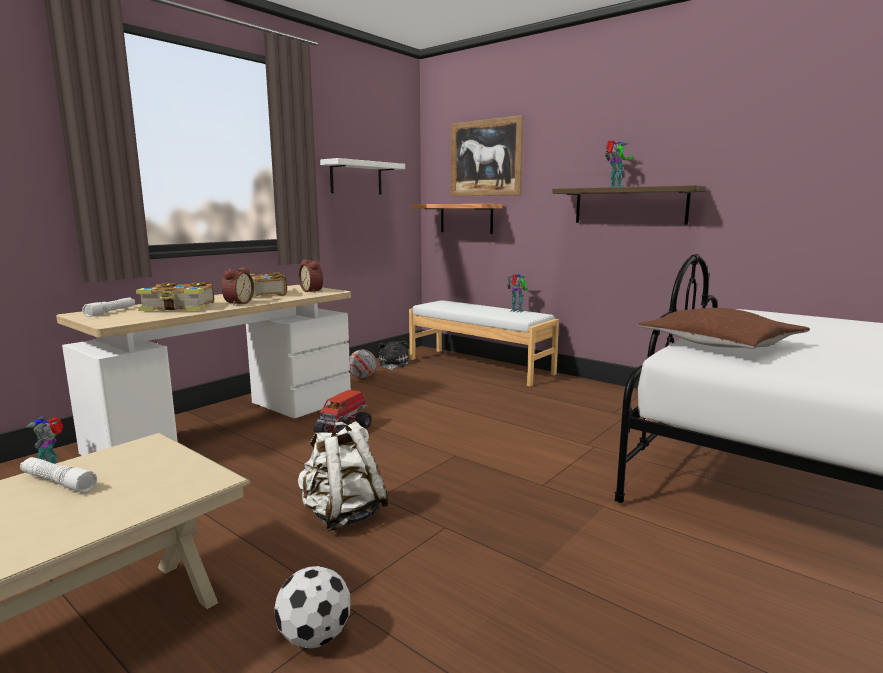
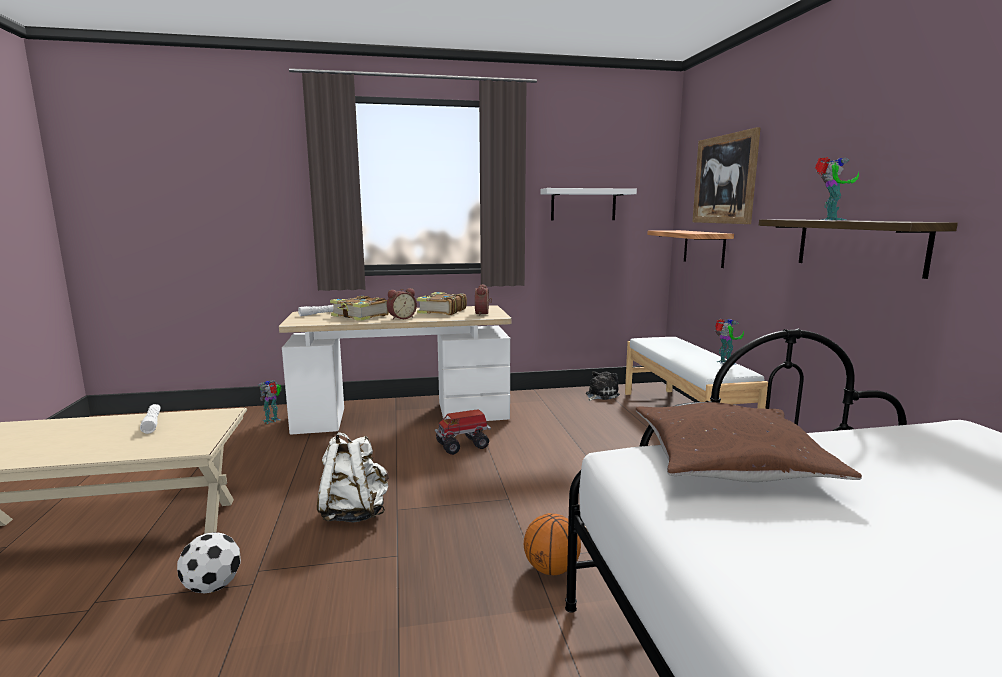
camera: 40 degrees right, 0 degrees up
(362, 377) = (554, 401): football -> none
(565, 486) = (551, 569): none -> basketball

